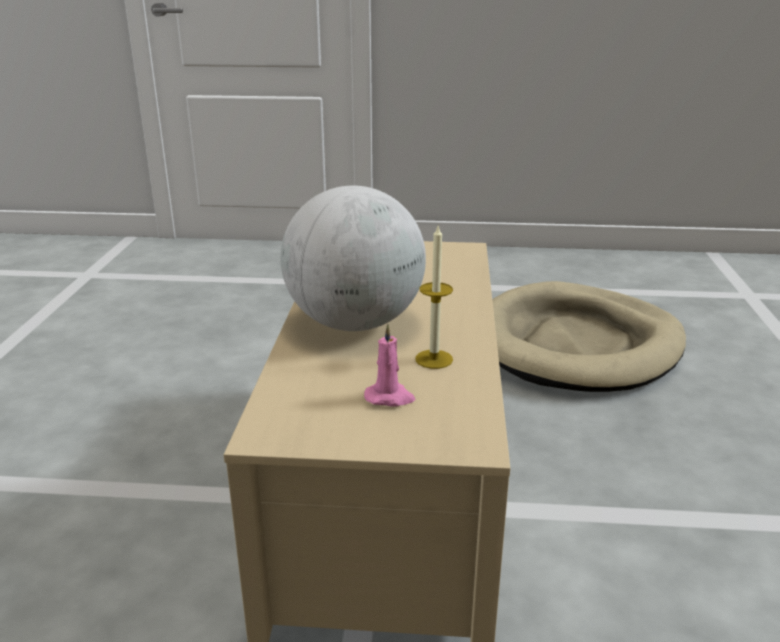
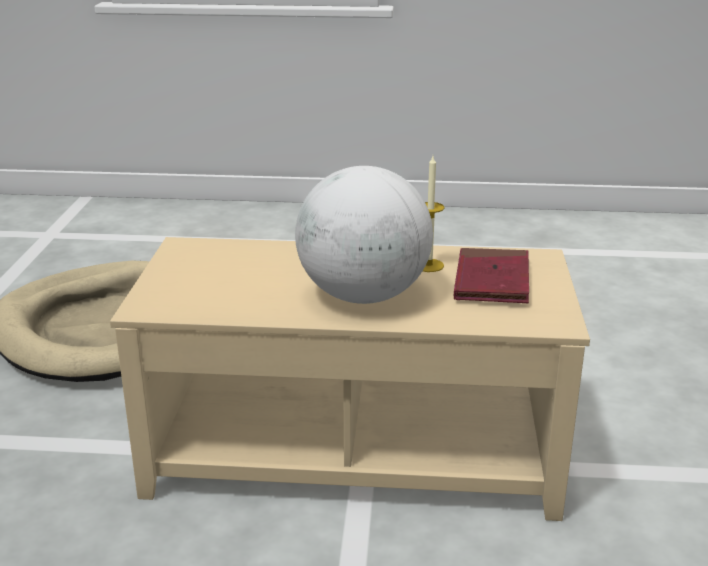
camera: 90 degrees left, 0 degrees up
(390, 397) = (492, 281): pink candle -> red book

